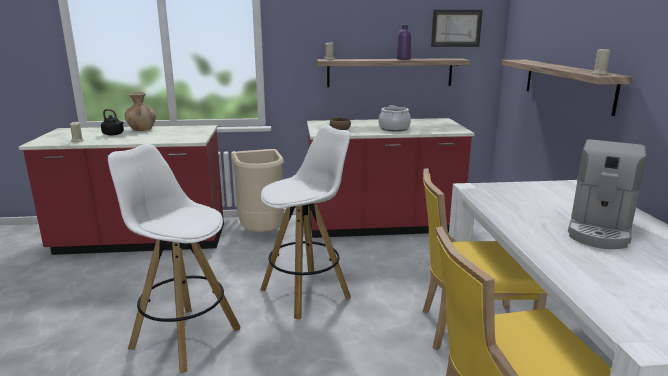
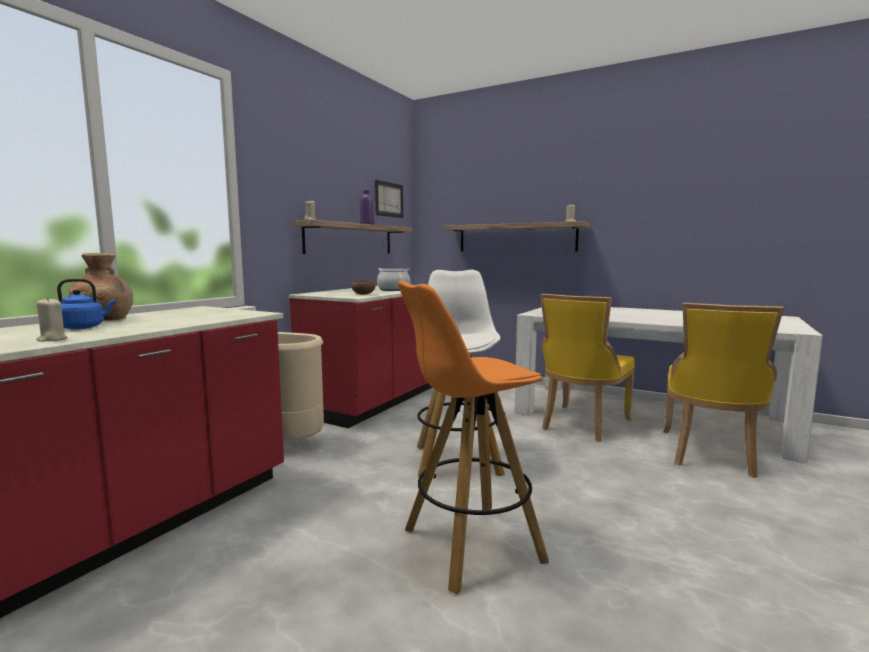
camera: 55 degrees left, 10 degrees down
(114, 134) = (84, 327): black kettle -> blue kettle
(184, 337) = (470, 546): white stool -> orange stool
(599, 230) = (643, 314): coffee machine -> none

